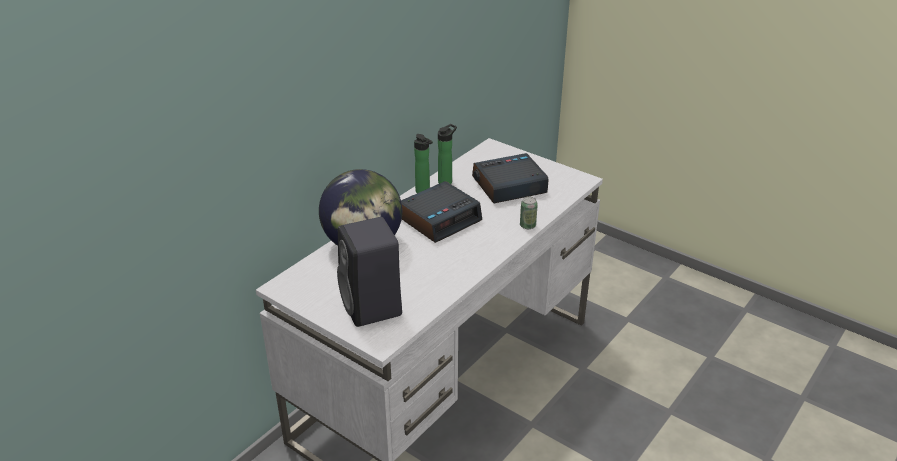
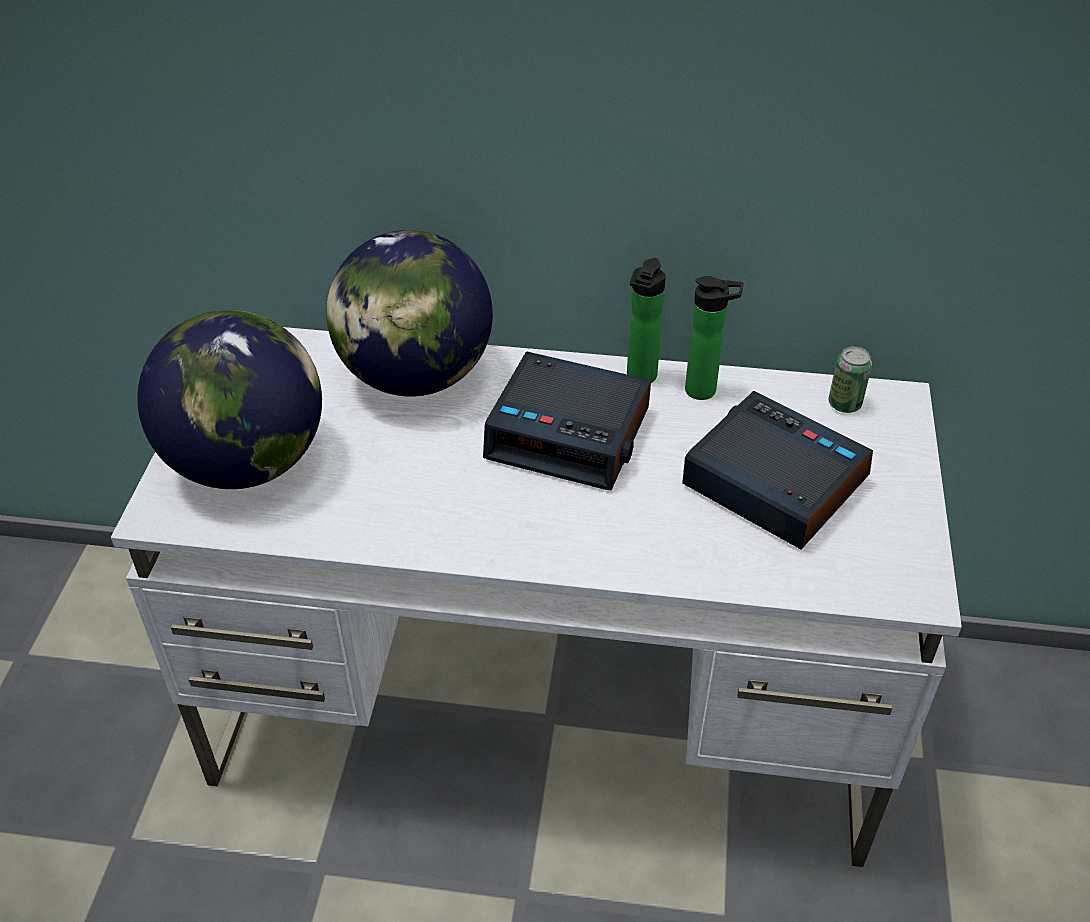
camera: 60 degrees right, 10 degrees up
(372, 307) = (246, 464): black speaker -> globe
(527, 226) = (651, 567): can -> can (844, 404)

